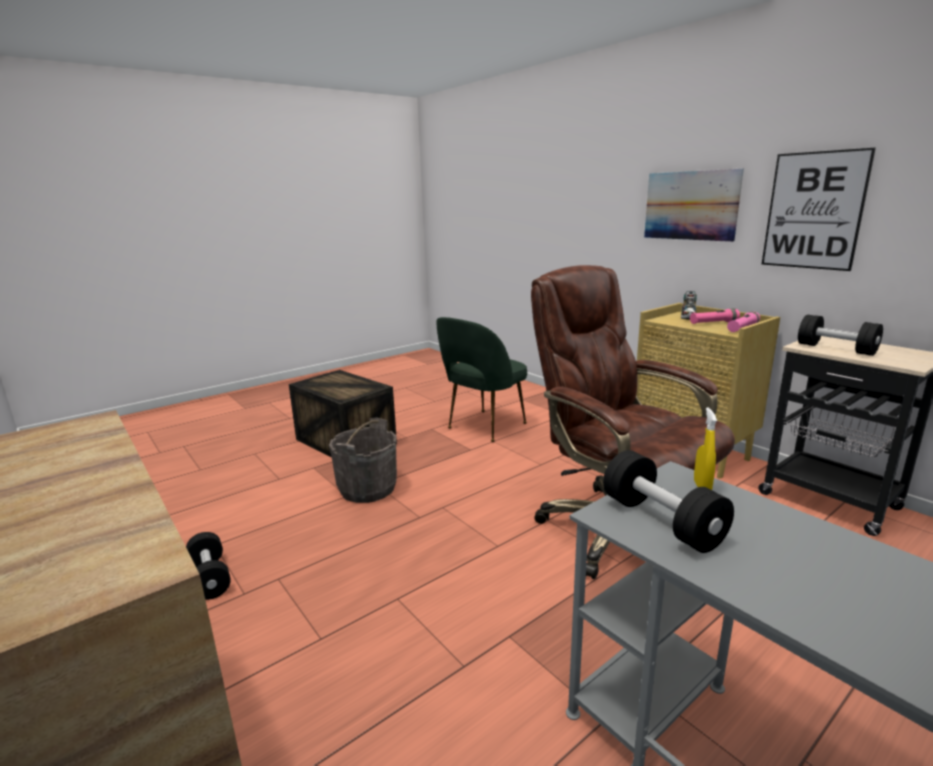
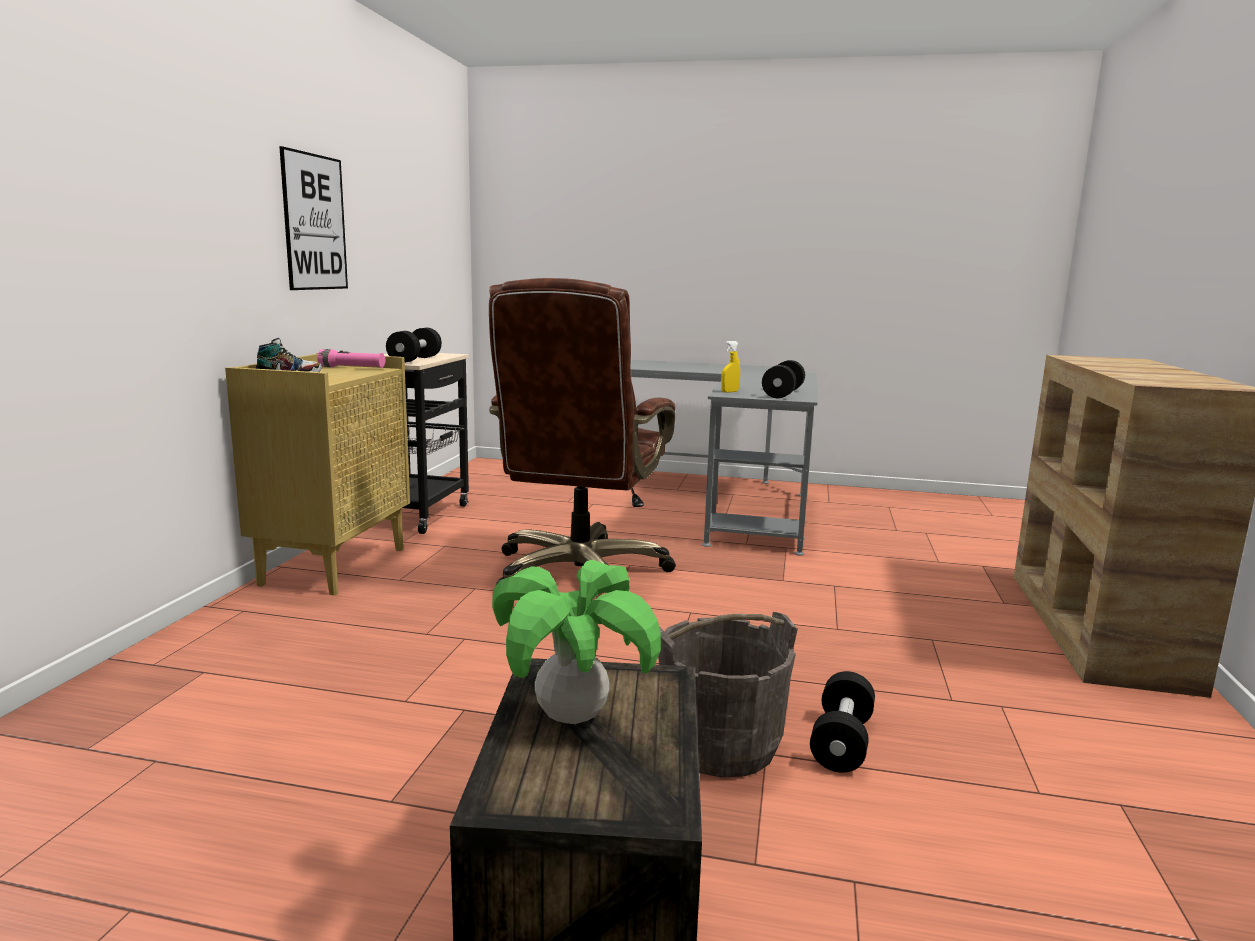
camera: 130 degrees left, 5 degrees down
(210, 578) = (1048, 745): black dumbbell -> black dumbbell (841, 742)
(350, 384) = (572, 717): none -> potted plant
(483, 428) = (339, 734): green chair -> none
(690, 205) = (203, 203): picture -> none
(713, 323) = (324, 372): pink flashlight -> none

